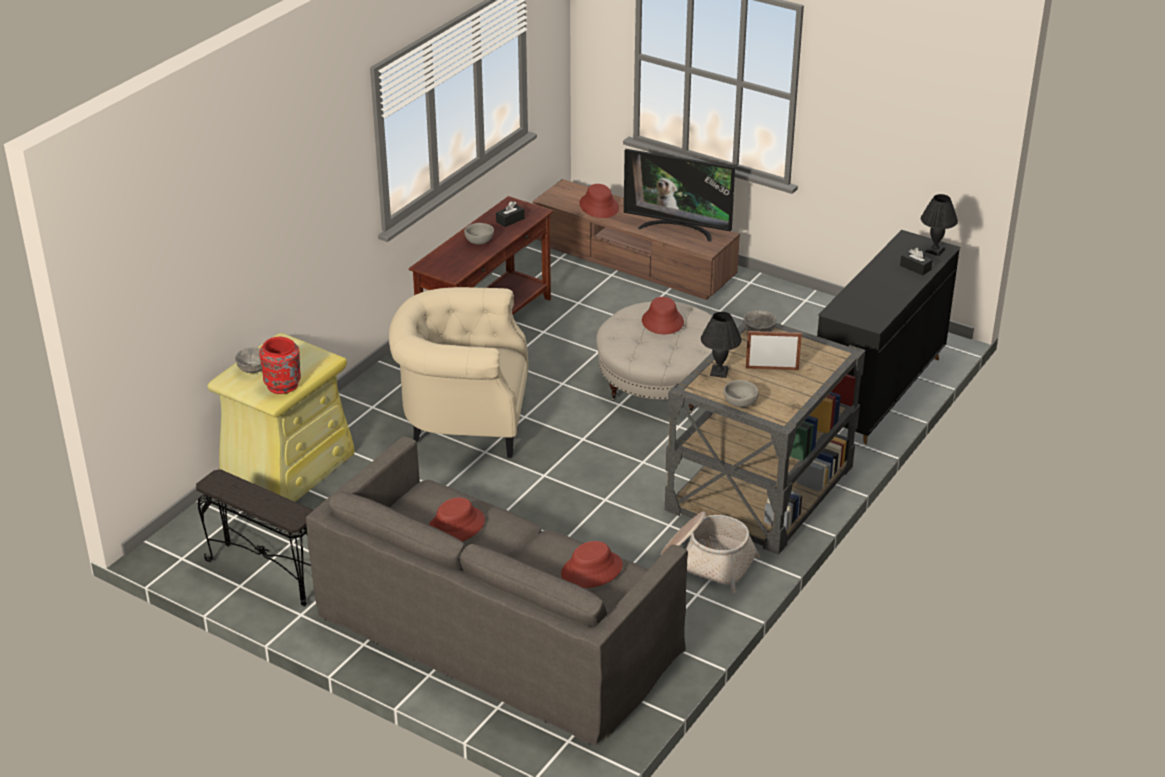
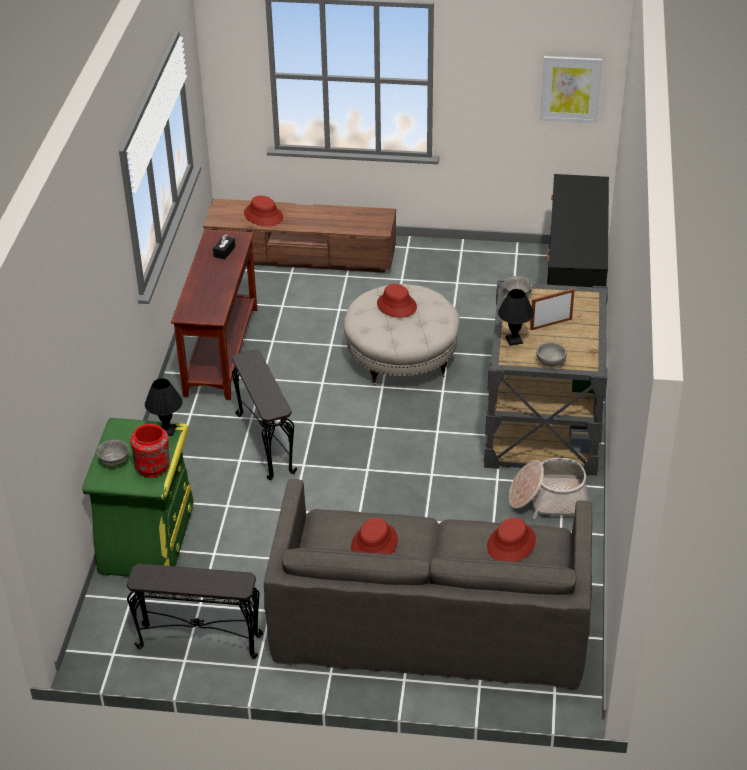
camera: 25 degrees left, 5 degrees up
(290, 469) = (148, 537): yellow nightstand -> green nightstand
(463, 422) = (265, 444): beige armchair -> black side table
(479, 242) = (213, 279): grey bowl -> none
(678, 228) = (343, 218): television -> none
(915, 268) = (590, 204): black tissue box -> none
(935, 250) = (592, 185): black table lamp -> black table lamp (167, 430)
(940, 136) = (570, 89): none -> picture

